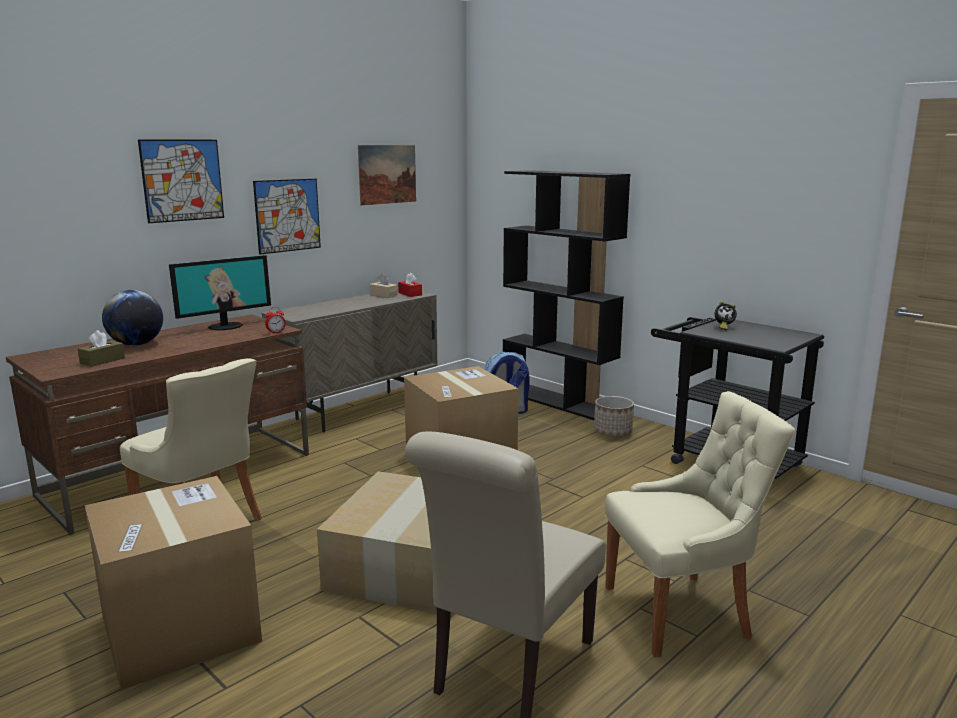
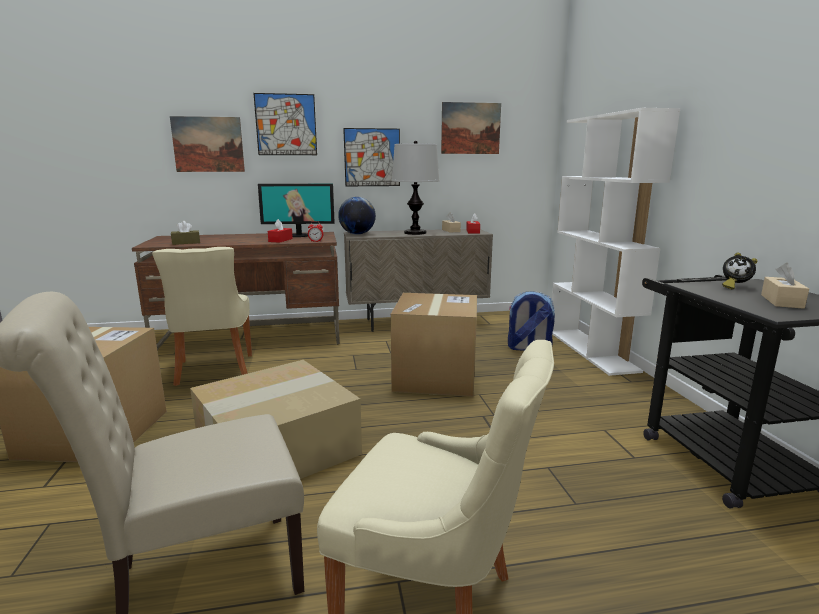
camera: 35 degrees right, 0 degrees up
(76, 213) = (208, 144): none -> picture
(136, 344) = (226, 238): globe -> globe (357, 234)
(225, 337) = (280, 240): none -> red tissue box
(354, 303) = (415, 233): none -> table lamp
(558, 401) = (592, 350): black bookcase -> white bookcase
(613, 432) = (613, 389): planter -> none
(764, 335) = (781, 301): none -> beige tissue box

